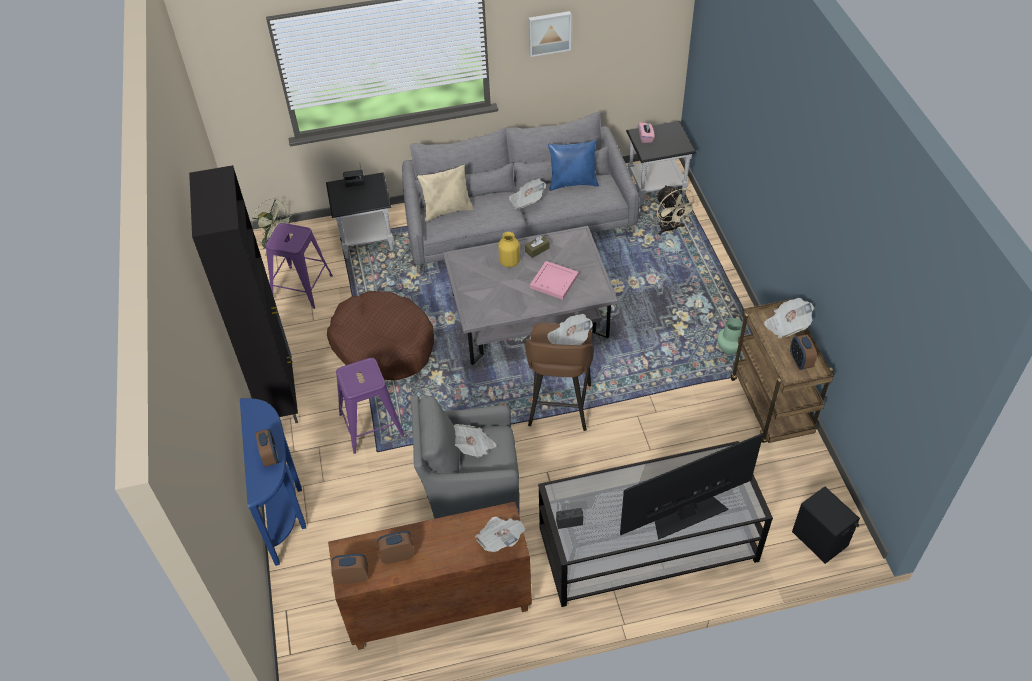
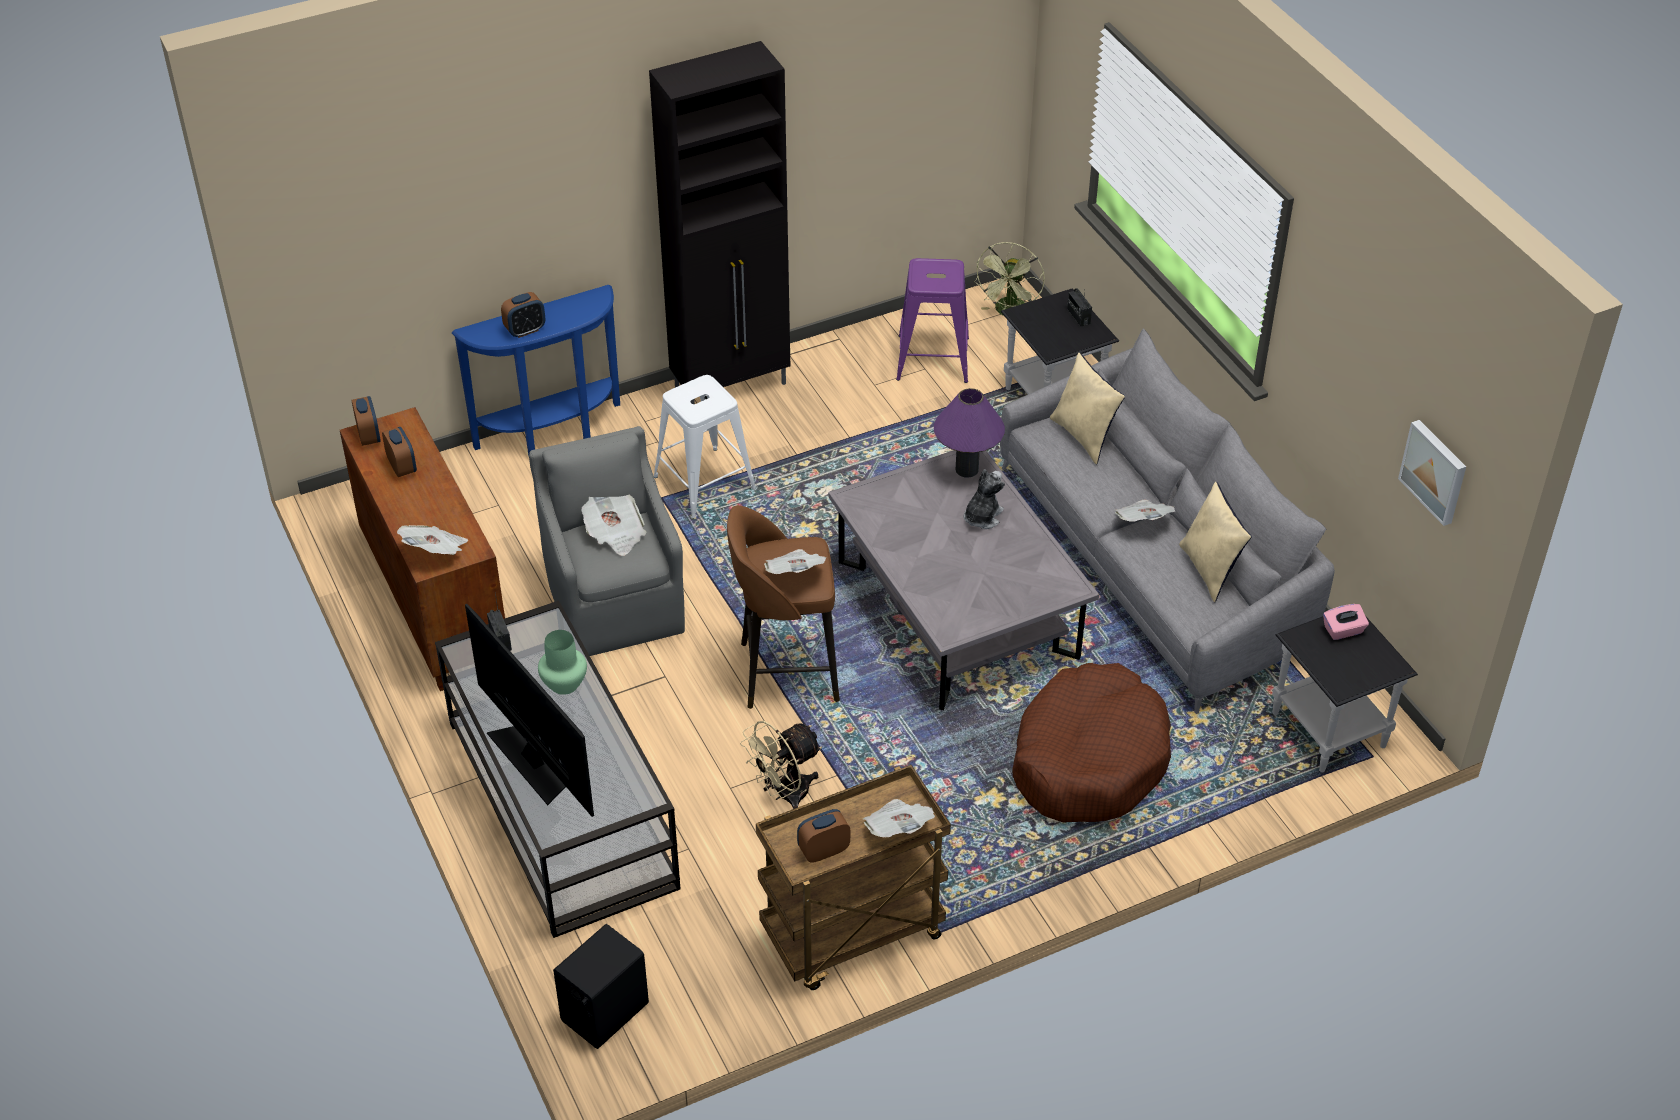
camera: 75 degrees right, 5 degrees down
(372, 425) = (704, 483): purple stool -> white stool
(383, 345) = (850, 464): brown dog bed -> brown dog bed (1088, 759)
(465, 262) = (967, 469): none -> purple table lamp
(509, 262) = (982, 517): yellow vase -> plush toy
(537, 250) = (1021, 543): brown tissue box -> none
(549, 32) = (1338, 351): picture -> picture (1435, 471)
(555, 281) = (958, 573): pink tray -> none
(573, 183) = (1210, 570): blue pillow -> beige pillow
(670, 229) = (1226, 761): beige fan -> beige fan (784, 795)
(729, 348) = (966, 869): green vase -> green vase (565, 684)

